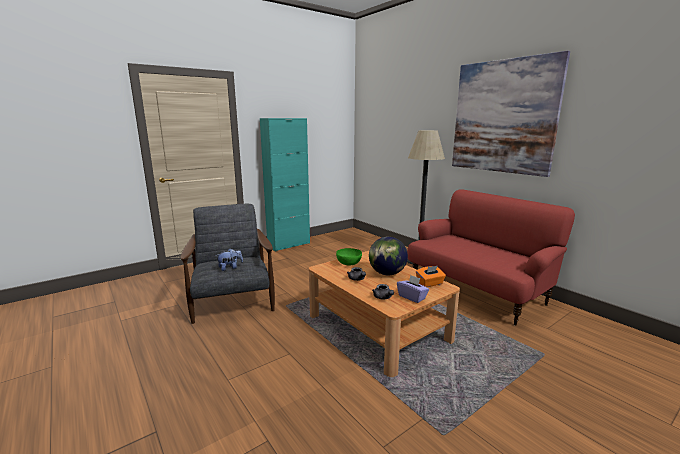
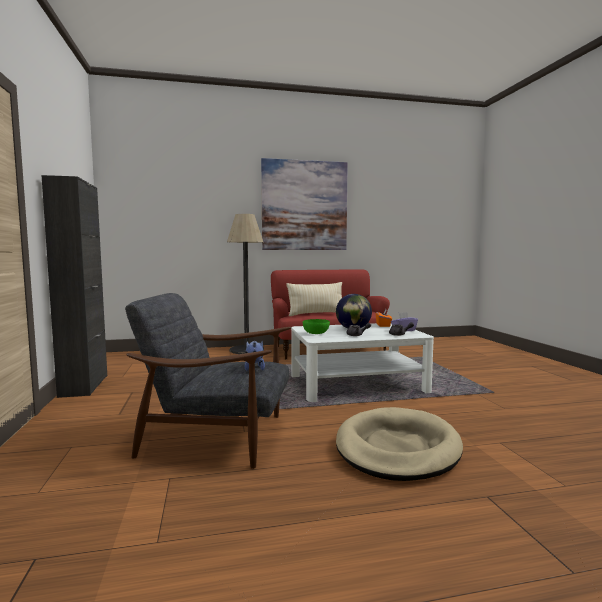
camera: 65 degrees left, 10 degrees down
(234, 373) = (397, 448): none -> beige dog bed
(289, 245) = (84, 386): turquoise cabinet -> black cabinet
(378, 328) = (357, 384): brown coffee table -> white coffee table
(453, 247) = (316, 314): none -> beige pillow

